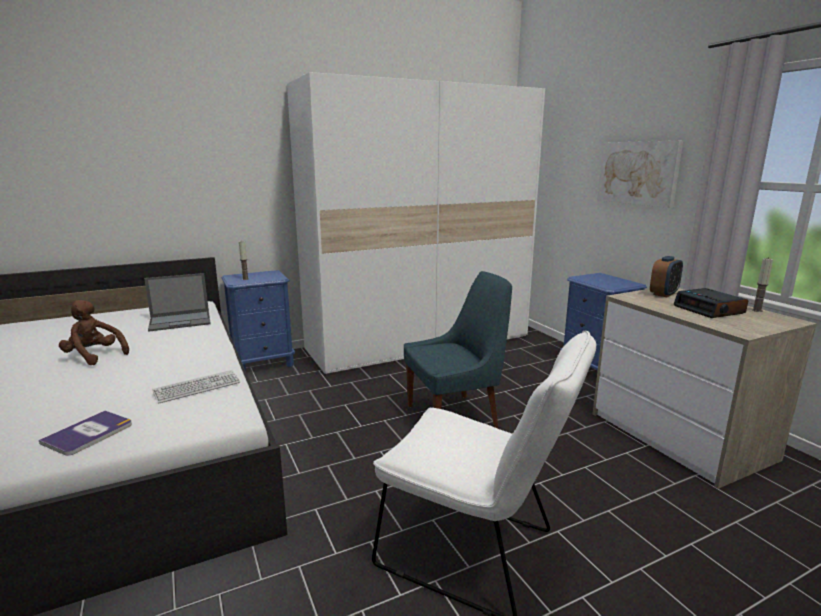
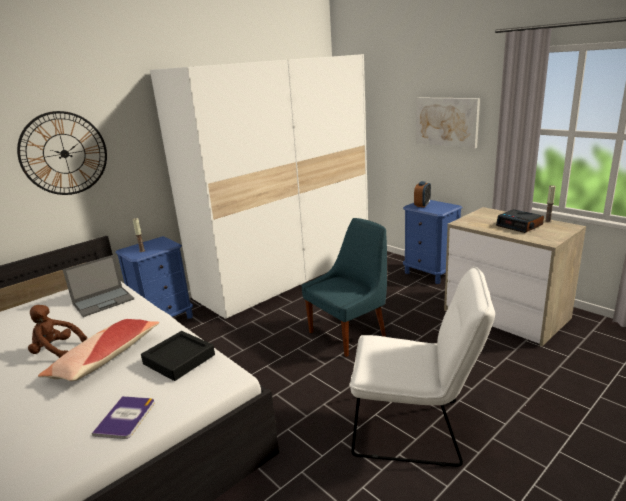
camera: 15 degrees left, 5 degrees up
(129, 372) = (105, 358): none -> pillow
(180, 161) = (64, 153): none -> wall clock
(197, 387) = (179, 359): keyboard -> black tray
(663, 294) = (484, 216): alarm clock -> alarm clock (422, 205)

